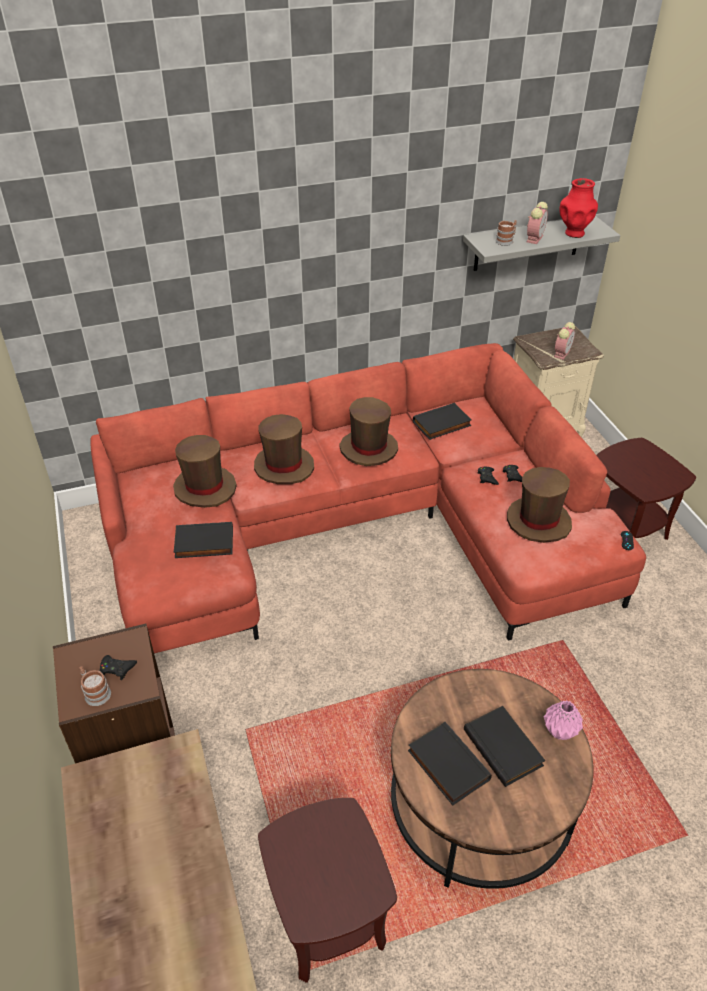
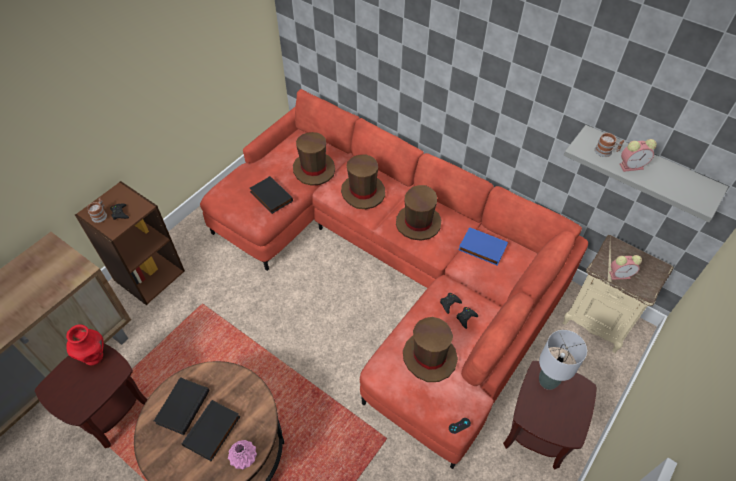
camera: 55 degrees right, 10 degrees up
(442, 424) = (481, 248): black book -> blue book
(574, 233) = (674, 186): red vase -> red vase (94, 357)
(620, 461) = (547, 381): none -> grey table lamp

